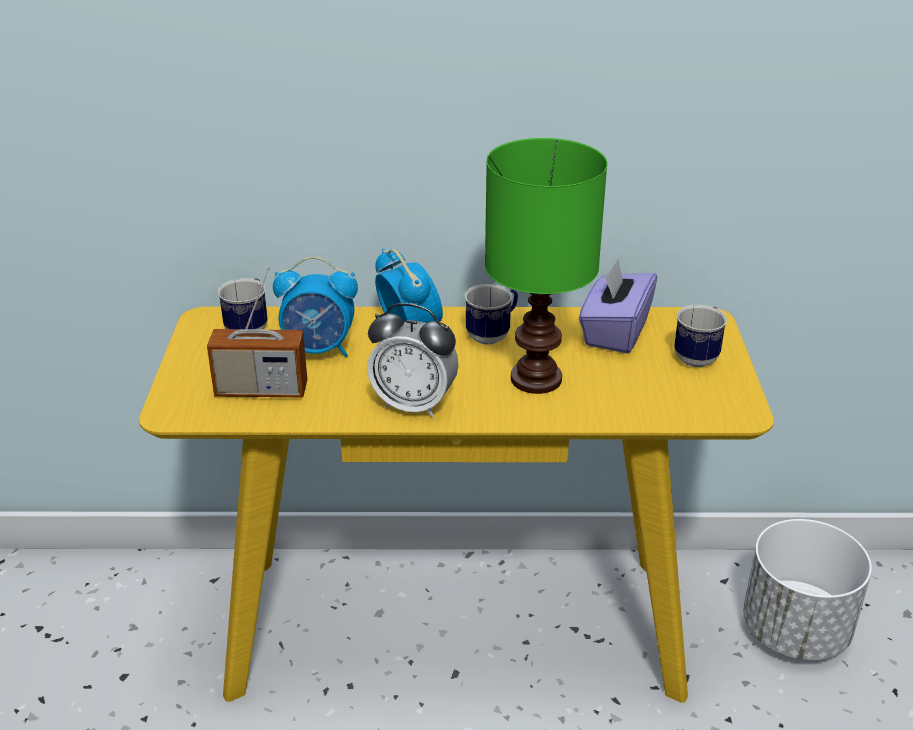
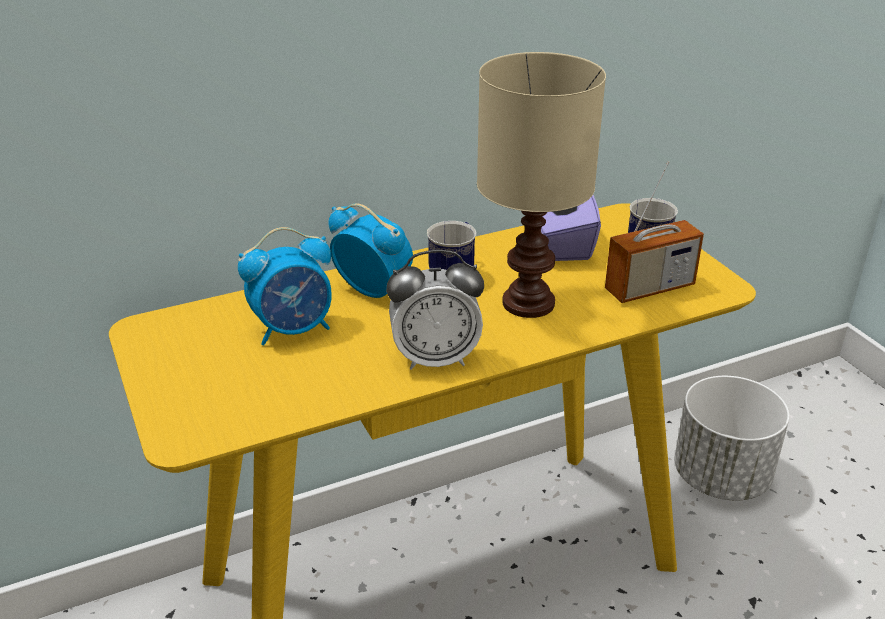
camera: 25 degrees left, 0 degrees up
(249, 327) = (199, 326): mug -> none
(261, 390) = (265, 387): radio -> radio (649, 288)
(534, 380) = (528, 304): green table lamp -> beige table lamp

